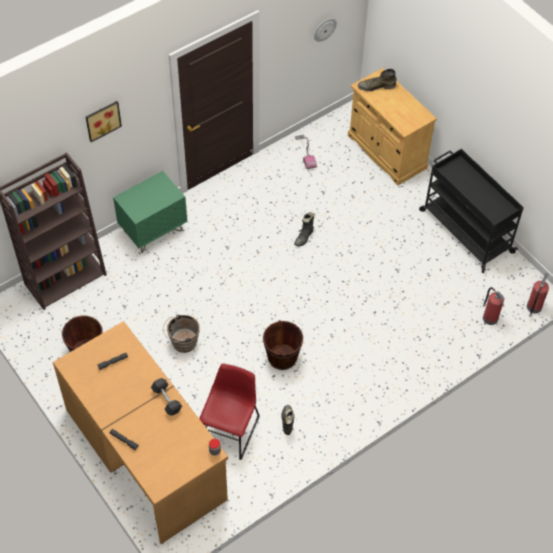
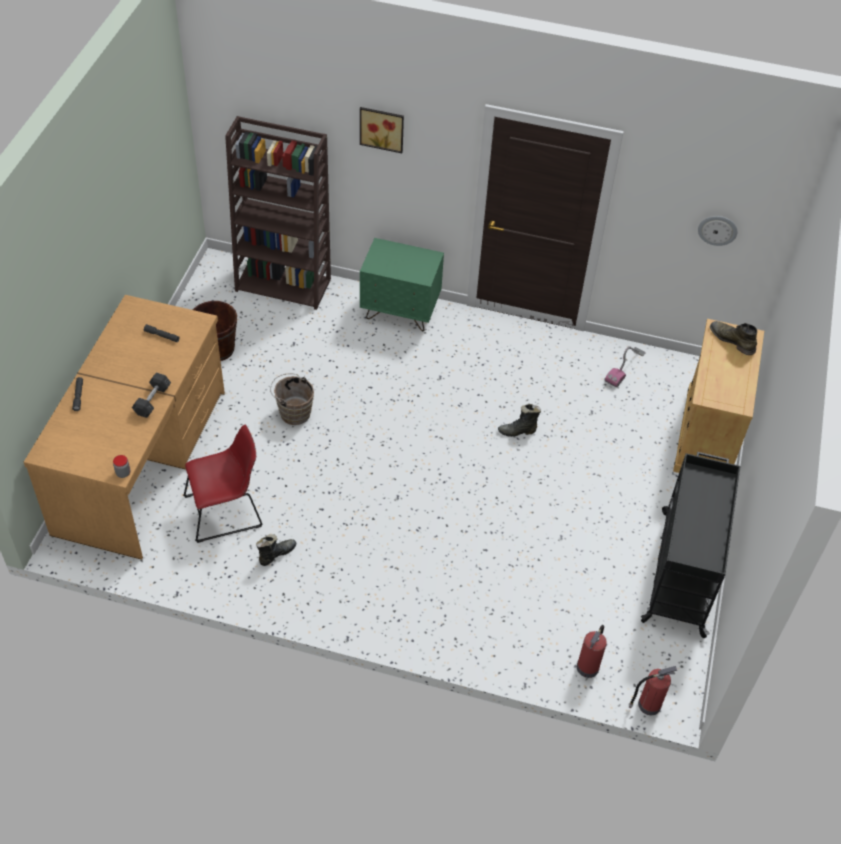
camera: 50 degrees right, 5 degrees down
(282, 357) = (351, 503): brown bucket -> none

